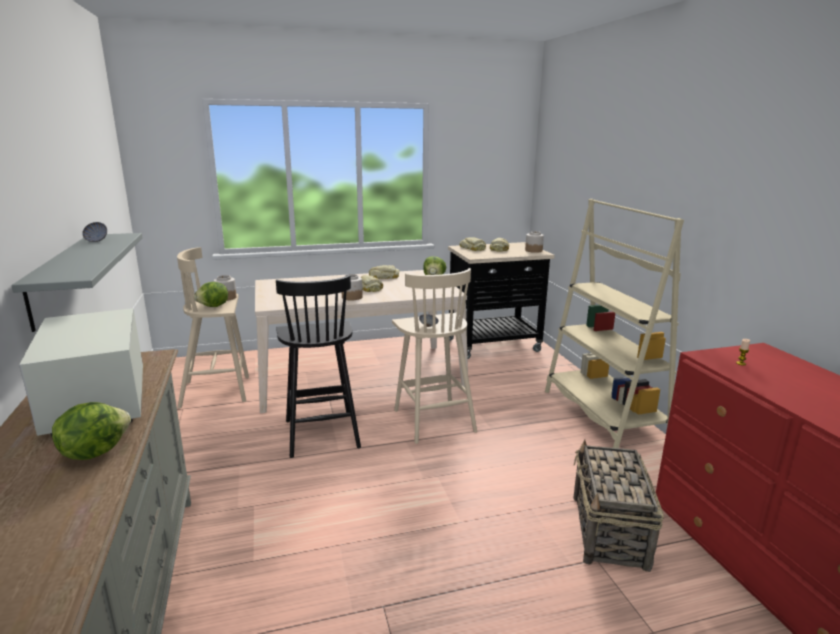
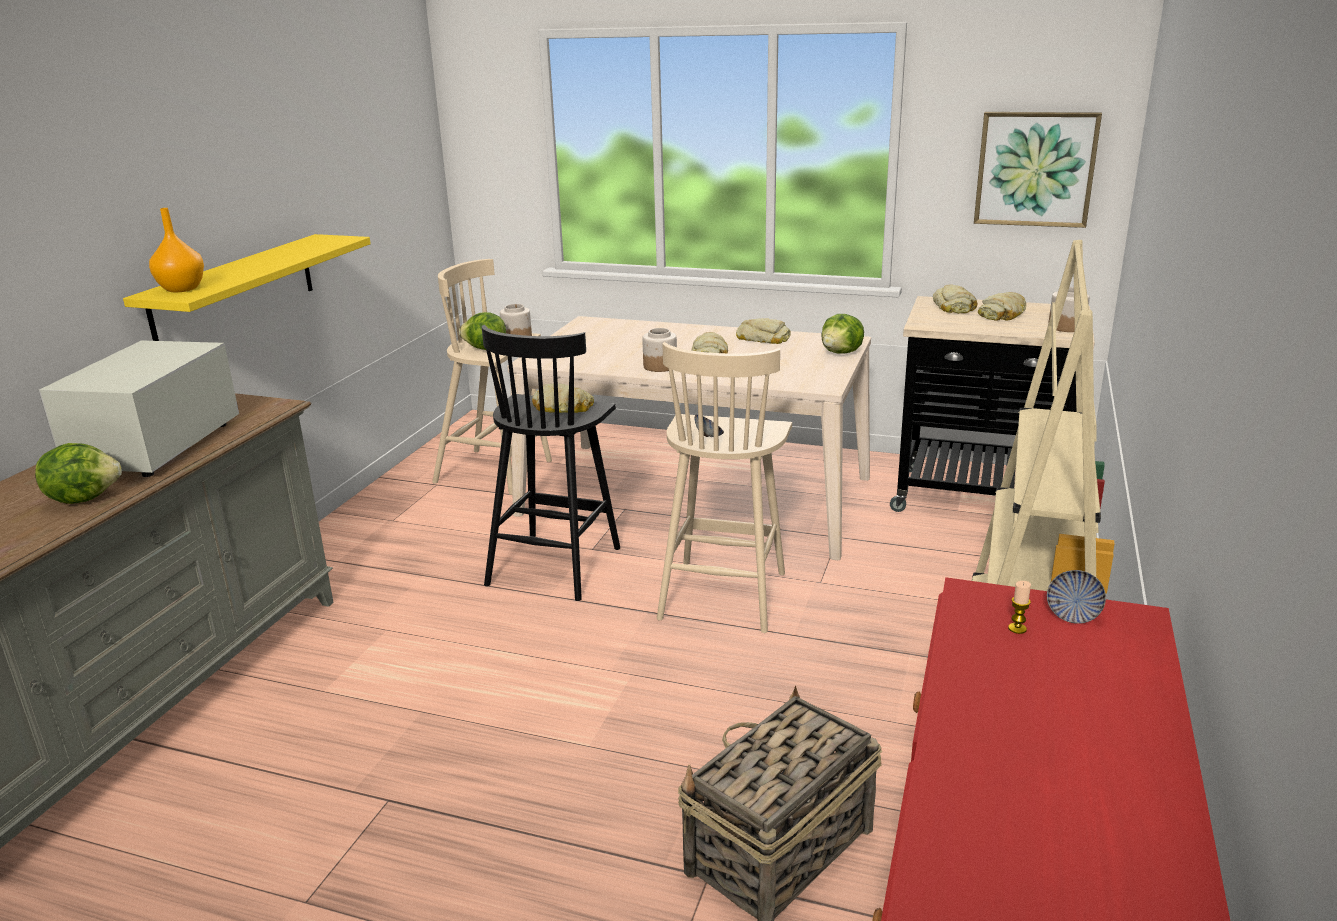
camera: 35 degrees right, 5 degrees up
(58, 273) = (181, 289): none -> orange vase
(61, 278) = (235, 290): grey shelf -> yellow shelf
(96, 240) = (302, 245): bowl -> bowl (1073, 614)
(321, 328) = (562, 407): none -> bread
(492, 178) = (1035, 169): none -> picture

